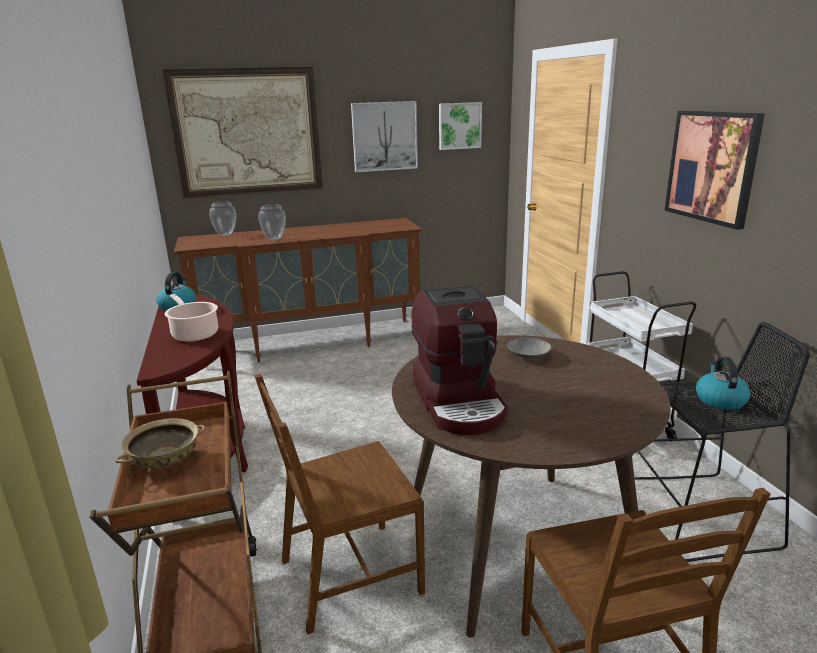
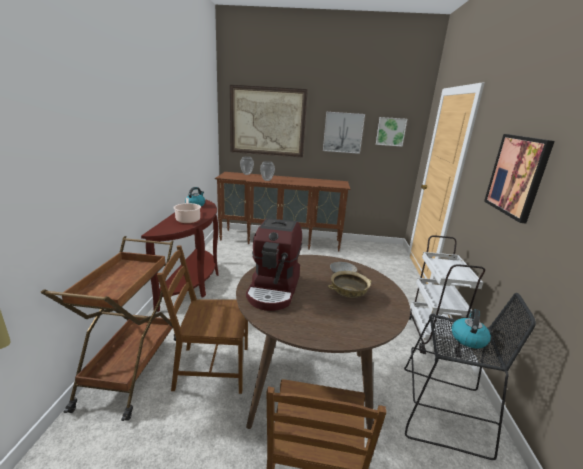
camera: 20 degrees right, 0 degrees up
(166, 461) = (116, 277): beige bowl -> beige bowl (349, 294)

